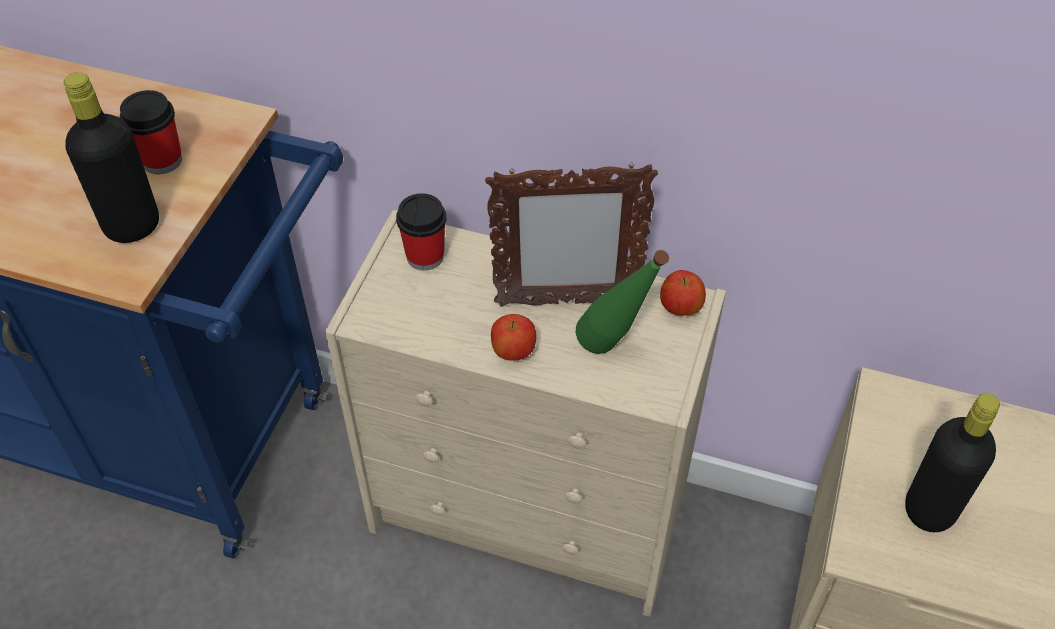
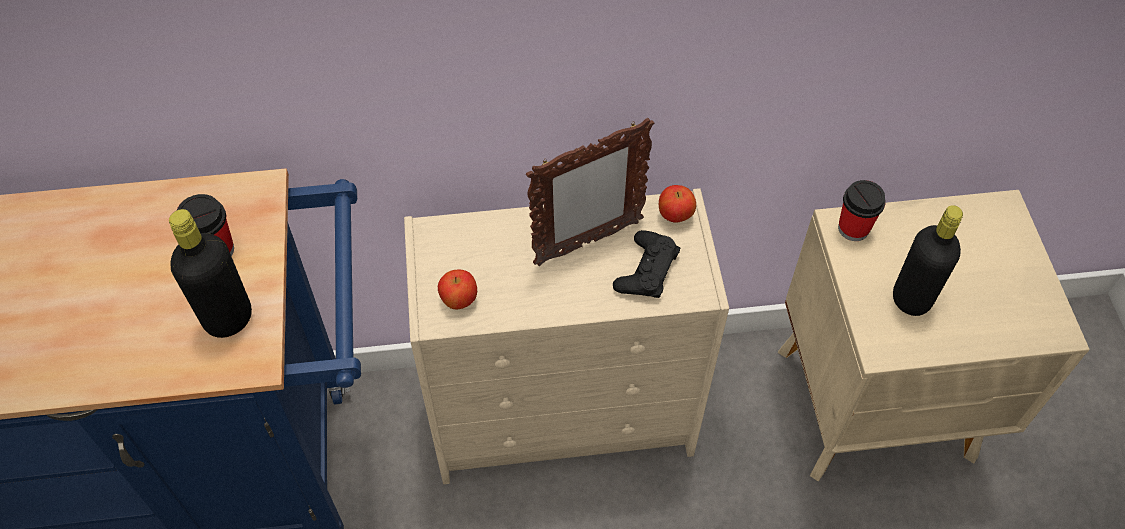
camera: 25 degrees left, 5 degrees up
(425, 256) = (454, 247): cup -> cup (853, 228)
(513, 351) = (569, 299): apple -> apple (458, 300)
(615, 353) = (646, 270): green bottle -> black game controller

